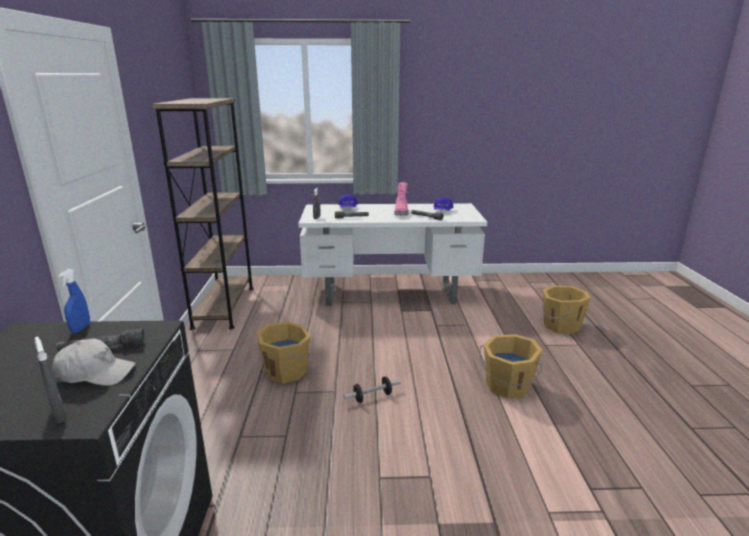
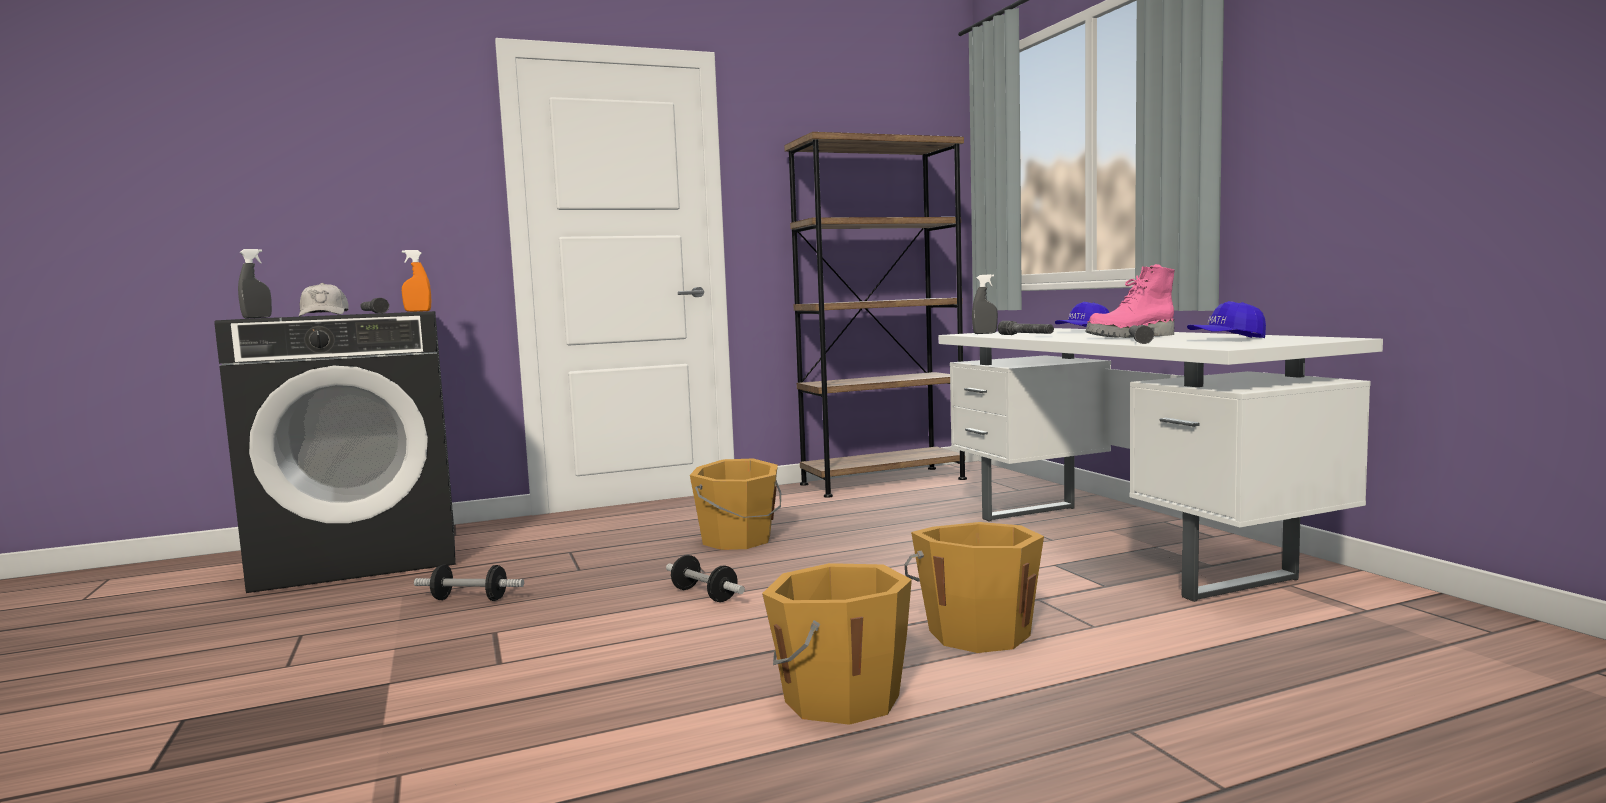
camera: 70 degrees right, 15 degrees down
(80, 328) = (418, 311): blue spray bottle -> orange spray bottle
(307, 488) = (470, 599): none -> dumbbell
(560, 325) = (1321, 748): orange bucket -> orange bucket (977, 632)

